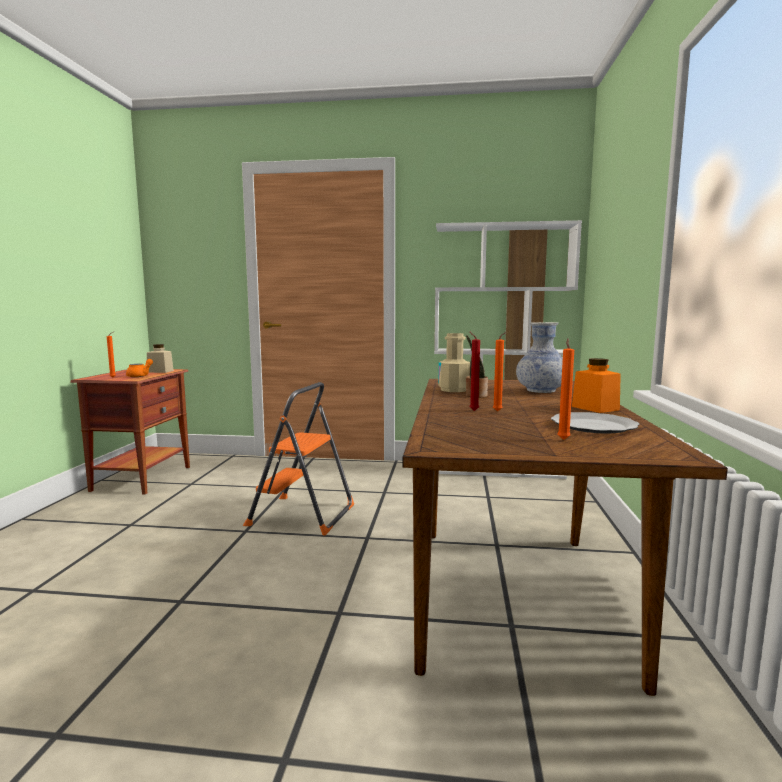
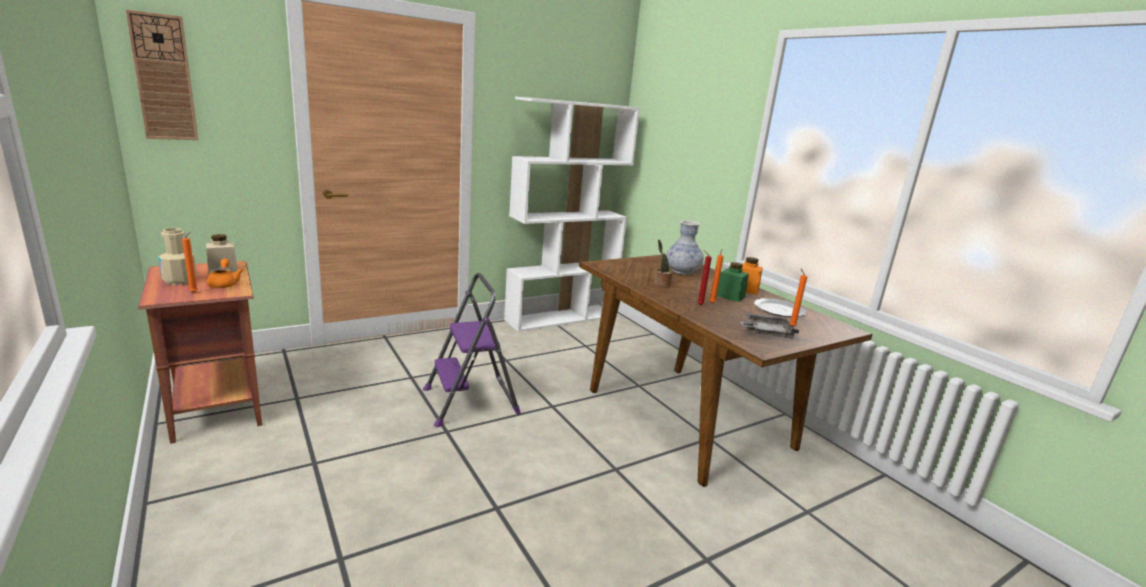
camera: 40 degrees left, 10 degrees up
(168, 242) = (164, 78): none -> wall clock
(305, 515) = (475, 400): orange step ladder -> purple step ladder
(454, 390) = (634, 278): beige bottle -> beige bottle (180, 280)
(496, 438) = (766, 332): none -> grey tray
(547, 410) = (730, 296): none -> green jar

